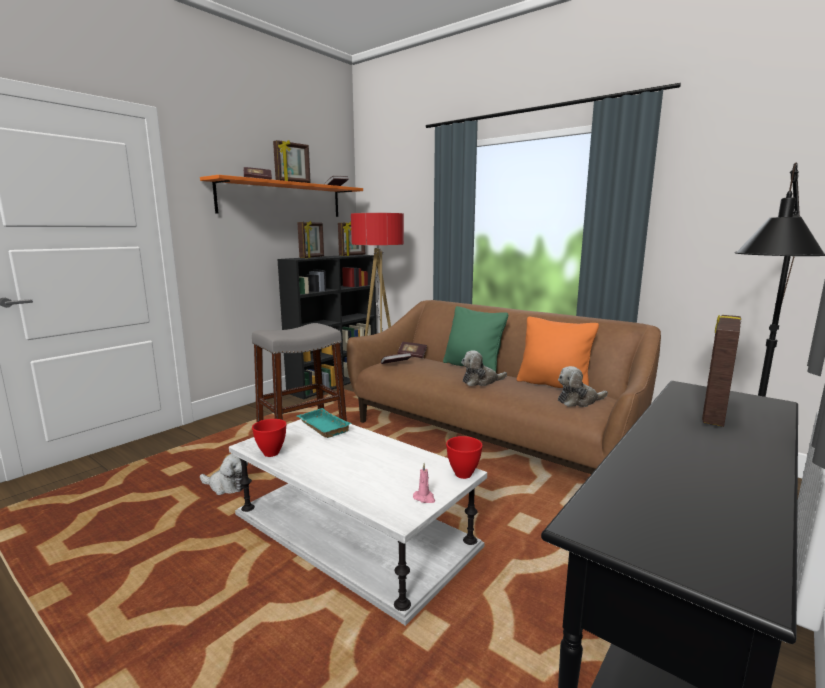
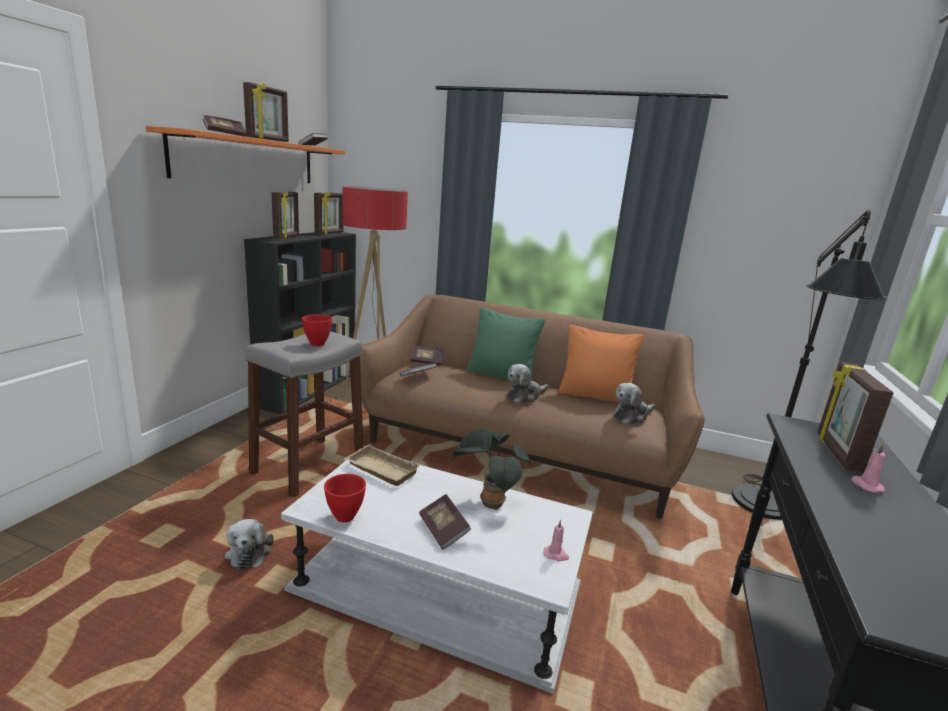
camera: 20 degrees left, 5 degrees up
(226, 486) = (249, 552): plush toy -> plush toy turned 75 degrees clockwise
(321, 427) = (379, 470): turquoise tray -> beige tray
(340, 470) = (443, 531): none -> book
(394, 456) = (489, 503): none -> potted plant
(462, 474) = (572, 517): red bowl -> red bowl (317, 344)
(713, 436) = (865, 485): none -> pink candle

